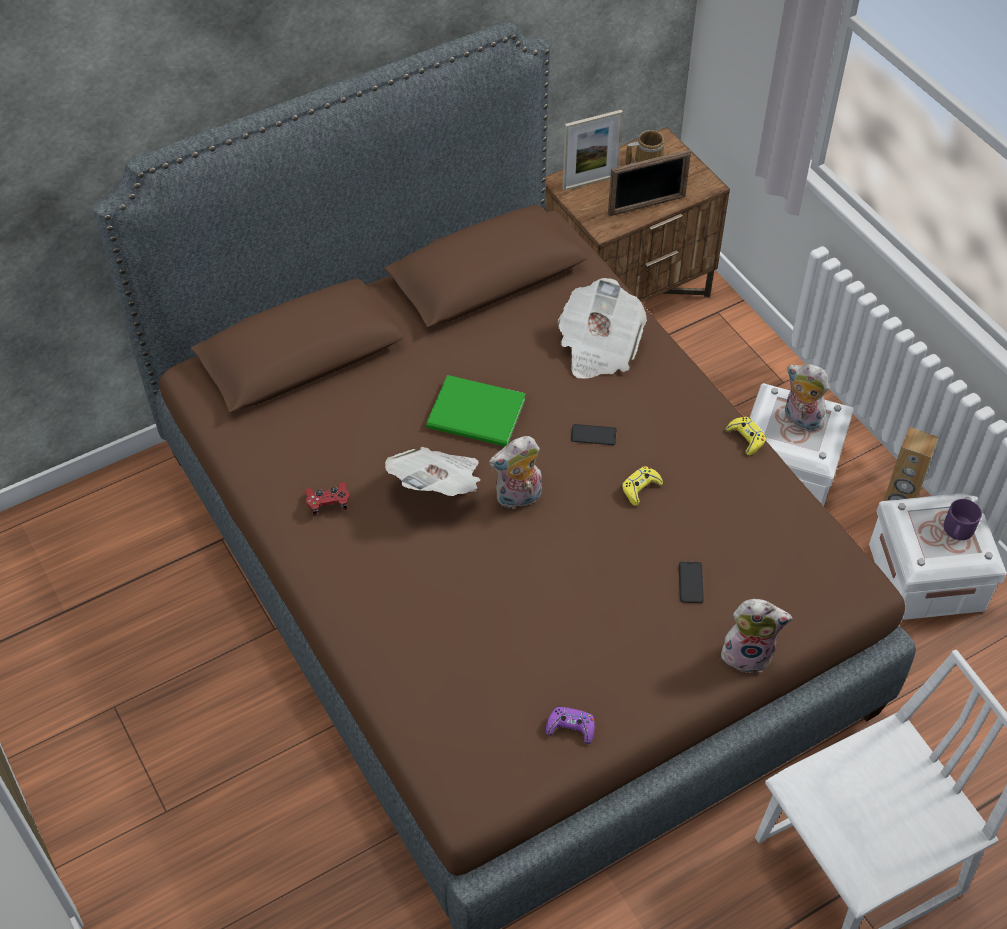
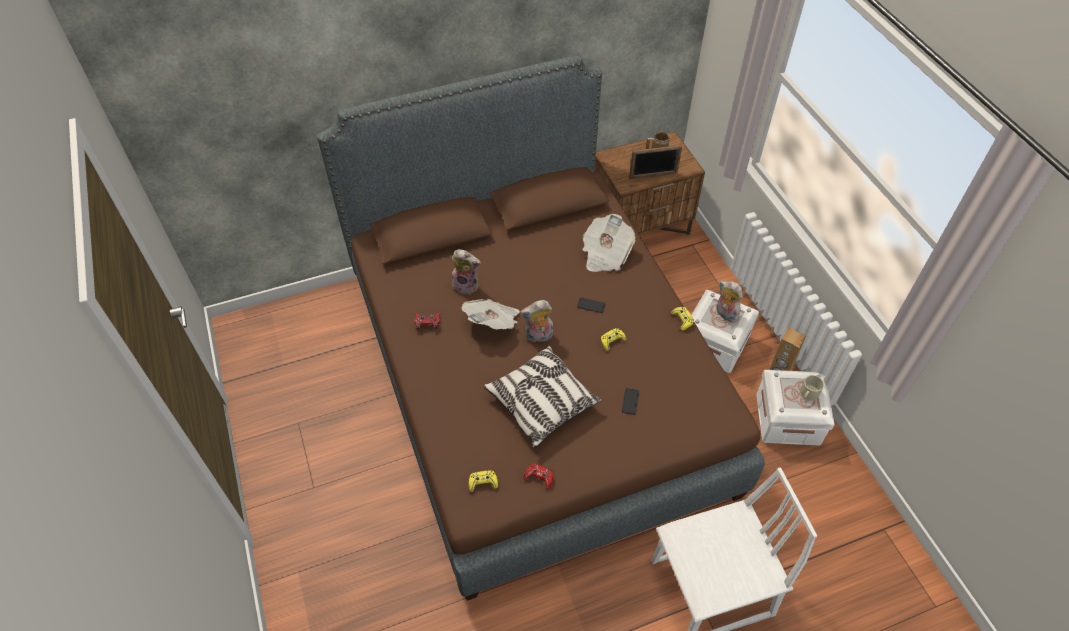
camera: 10 degrees right, 0 degrees up
(478, 416) = (525, 285): green book -> none
(481, 750) = (483, 482): none -> yellow game controller
(547, 606) = (541, 403): none -> pillow
(571, 728) = (539, 477): purple game controller -> red game controller
(590, 182) = (622, 158): picture frame -> none
(748, 653) = (656, 449): plush toy -> plush toy (467, 285)
(957, 530) = (808, 394): purple mug -> beige mug

